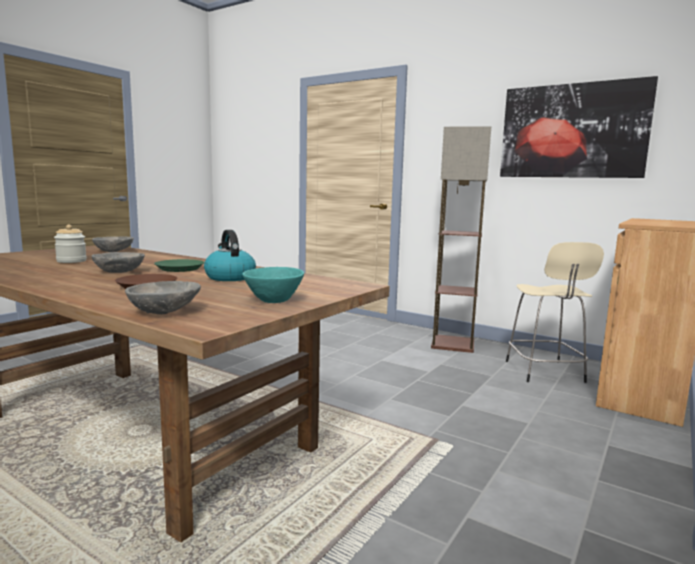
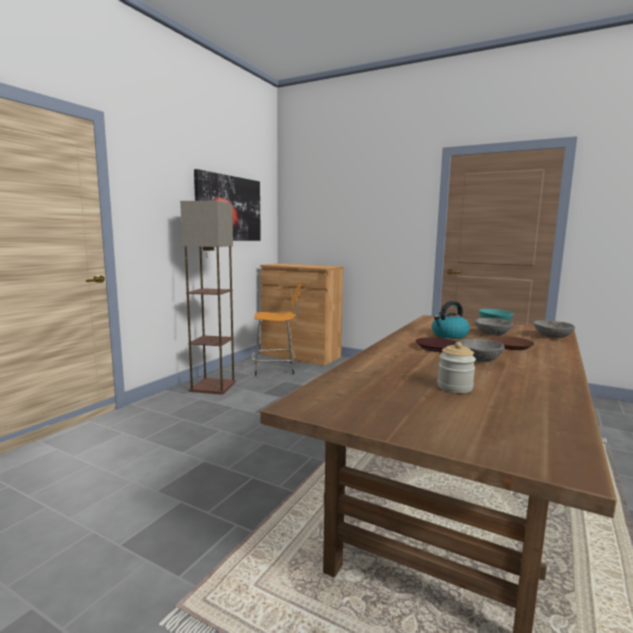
camera: 95 degrees left, 0 degrees up
(114, 251) = (354, 386): grey bowl -> grey bowl (492, 334)
(180, 269) = (436, 347): green plate -> brown plate
(545, 372) = (276, 369): beige stool -> orange stool

